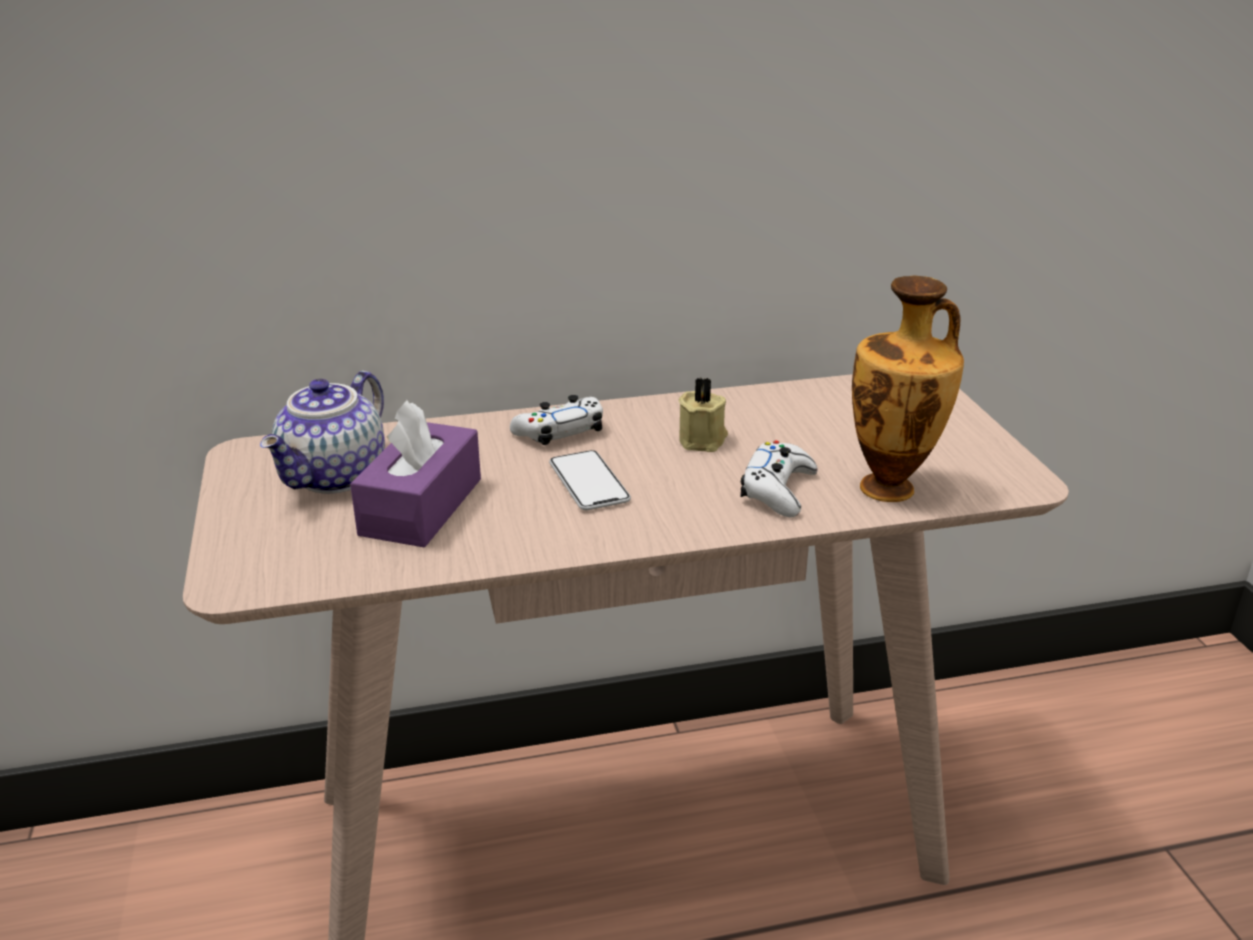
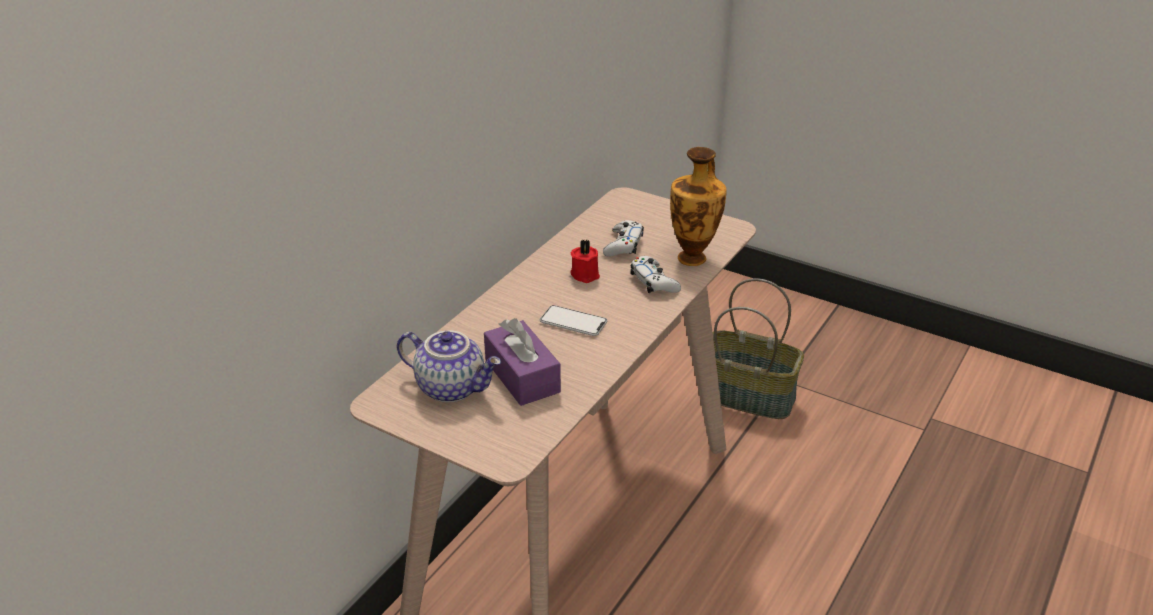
camera: 45 degrees left, 5 degrees up
(335, 477) = (452, 387): teapot -> teapot turned 45 degrees counterclockwise
(560, 431) = (515, 304): white game controller -> white game controller (623, 245)
(704, 440) = (585, 274): beige candle -> red candle
(1075, 834) = (748, 396): none -> basket

